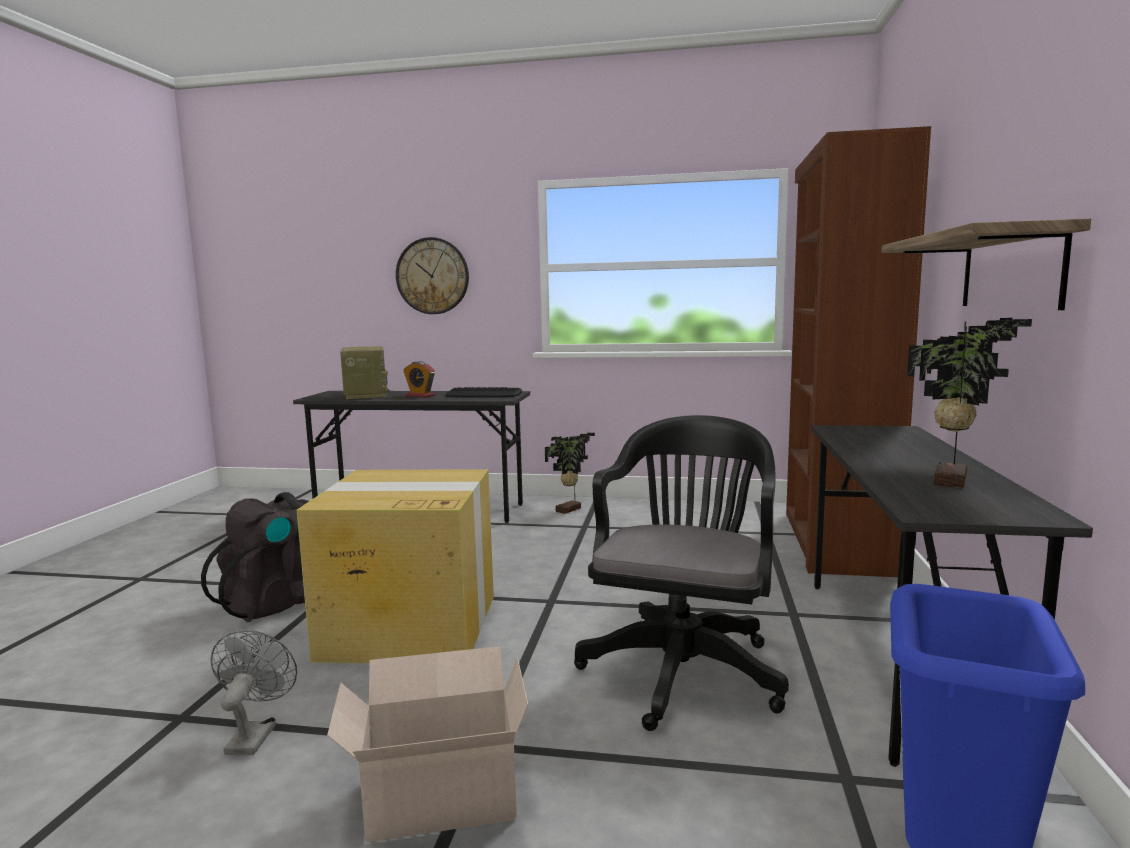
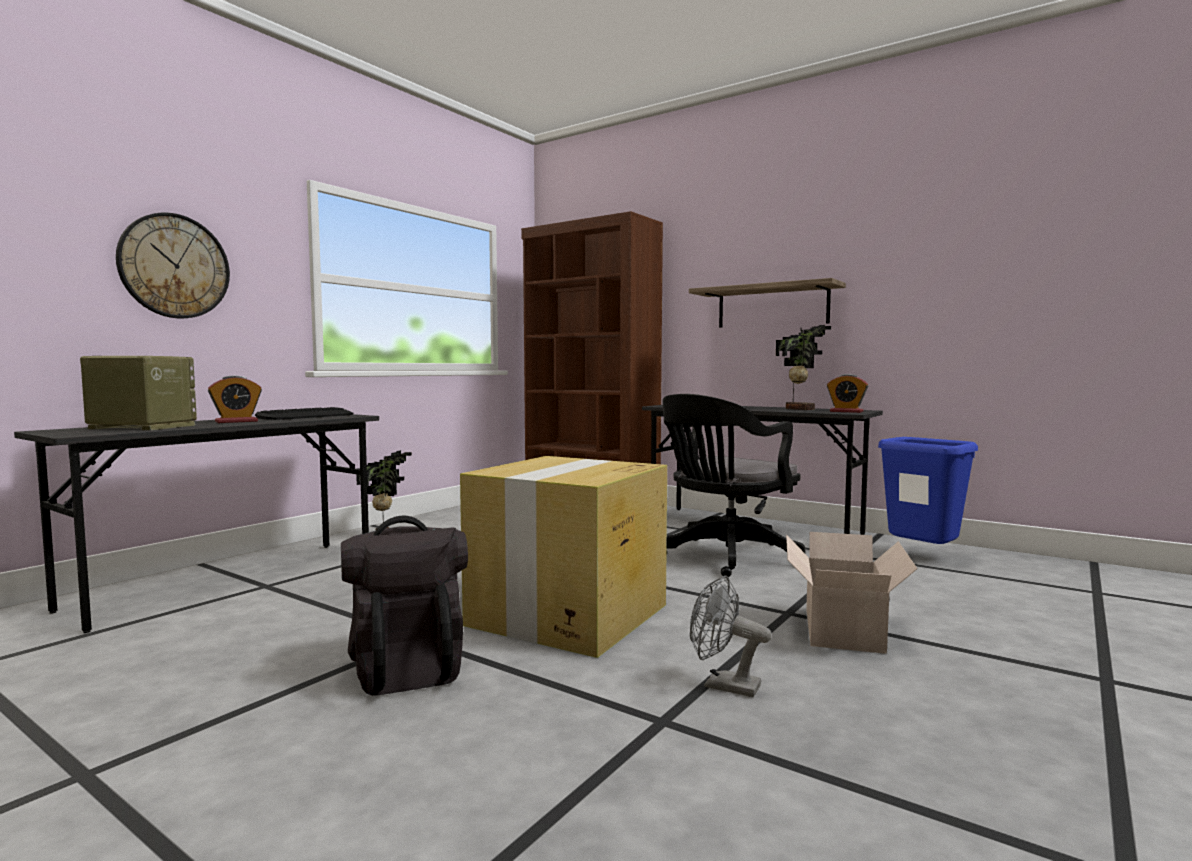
camera: 65 degrees left, 5 degrees down
(684, 667) = (725, 558): black office chair -> black office chair turned 90 degrees counterclockwise
(958, 508) = (846, 411): none -> alarm clock

